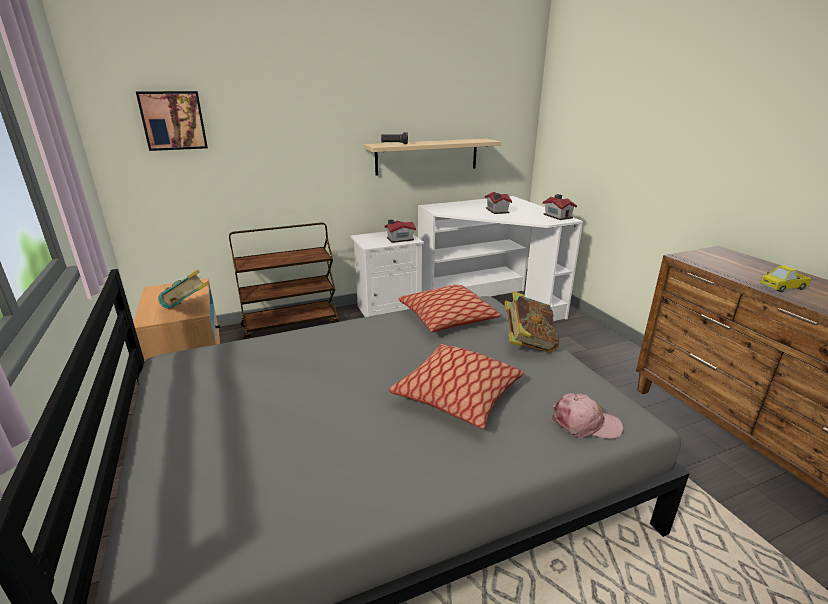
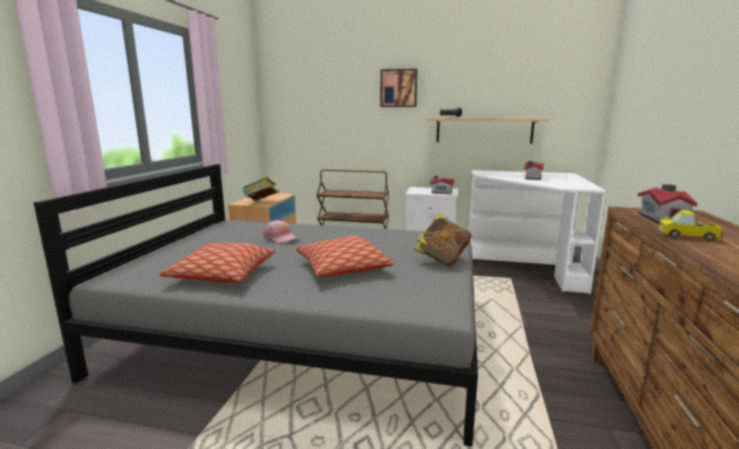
camera: 35 degrees right, 10 degrees down
(173, 120) = (305, 96): picture -> picture (399, 88)
(447, 318) = (408, 237): pillow -> pillow (222, 274)
(558, 216) = (586, 185): toy house -> toy house (662, 218)
(585, 423) = (400, 301): pink cap -> pink cap (281, 237)

